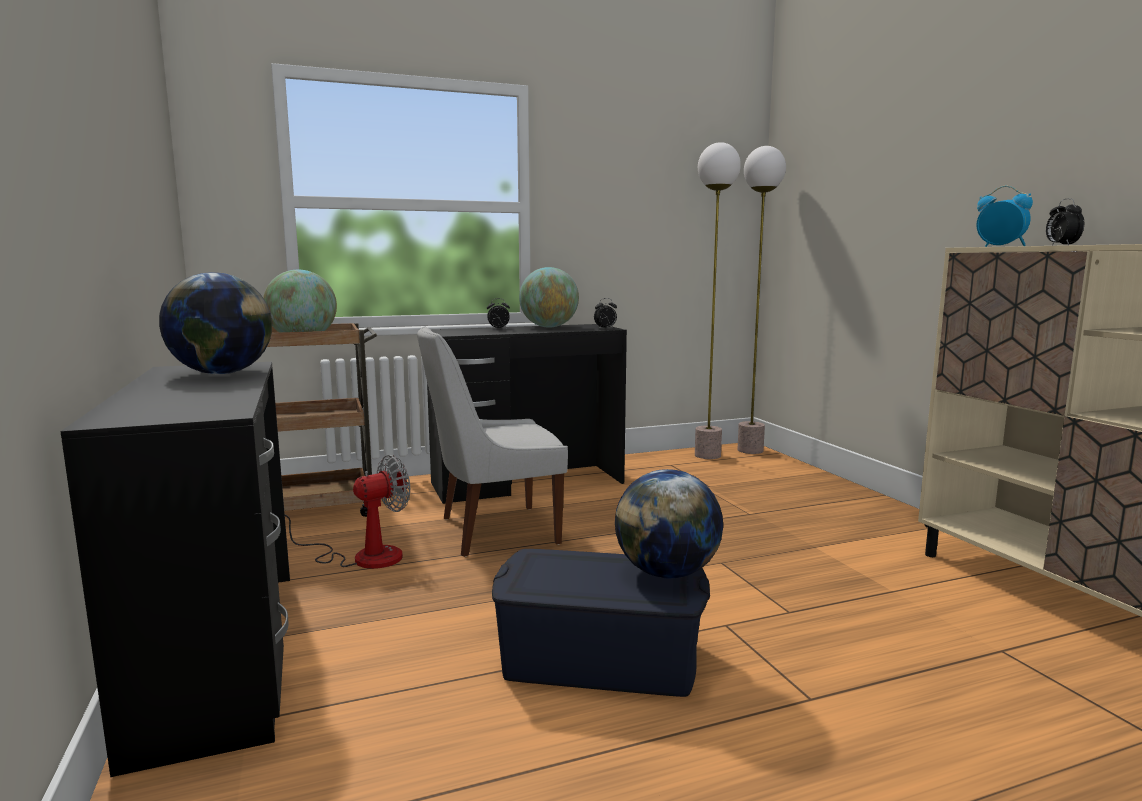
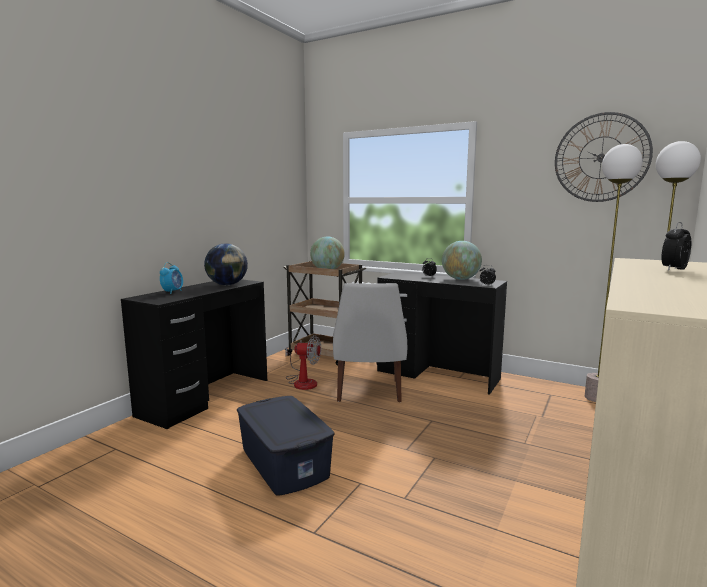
camera: 50 degrees right, 0 degrees up
(493, 531) = (368, 392): white chair -> white chair turned 120 degrees counterclockwise
(667, 573) = (305, 431): globe -> none
(680, 158) = (601, 157): none -> wall clock
(1001, 246) = (640, 263): alarm clock -> alarm clock (173, 292)

